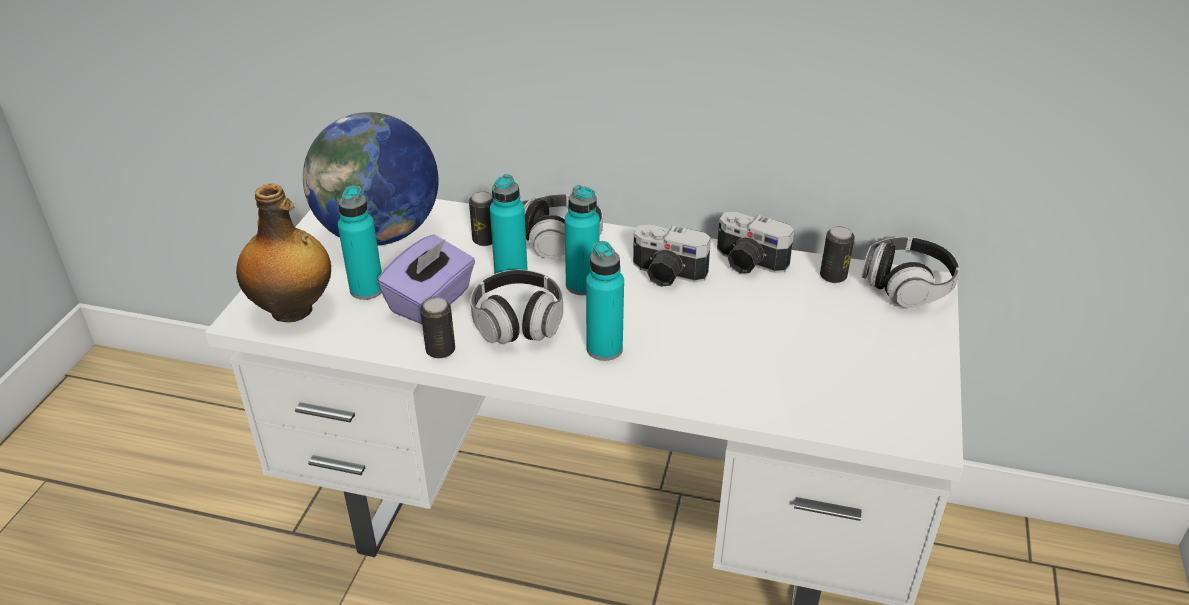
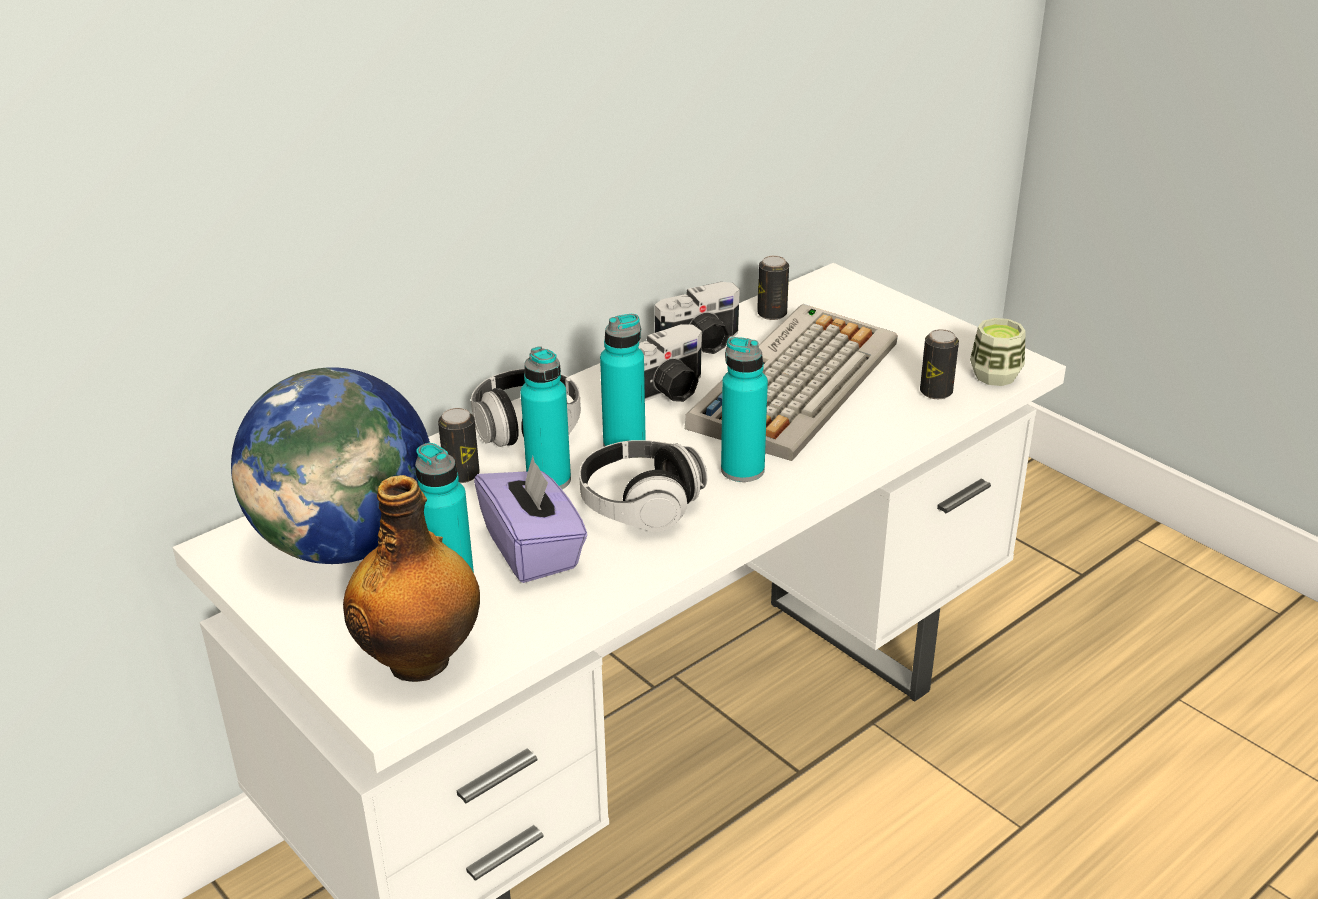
camera: 55 degrees left, 5 degrees down
(440, 350) = (630, 572): can -> can (936, 392)
(748, 326) = (794, 382): none -> keyboard
(890, 428) = (995, 375): none -> cup
(907, 286) = (826, 289): headphones -> none

